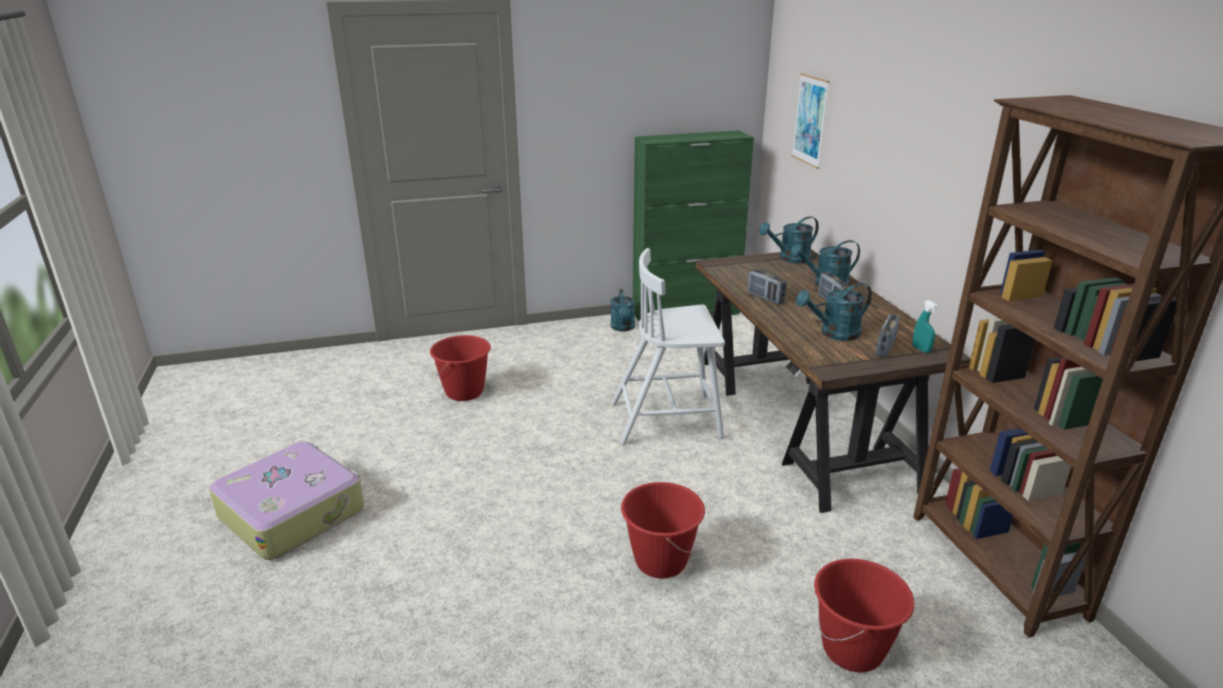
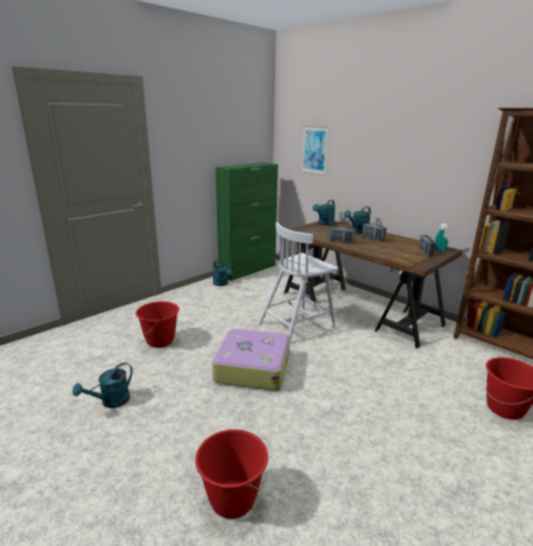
camera: 30 degrees left, 5 degrees down
(293, 512) = (106, 463): suitcase -> suitcase (252, 367)
(660, 561) = (376, 400): red bucket -> red bucket (232, 499)
(834, 334) = (396, 251): turquoise watering can -> turquoise watering can (111, 402)

